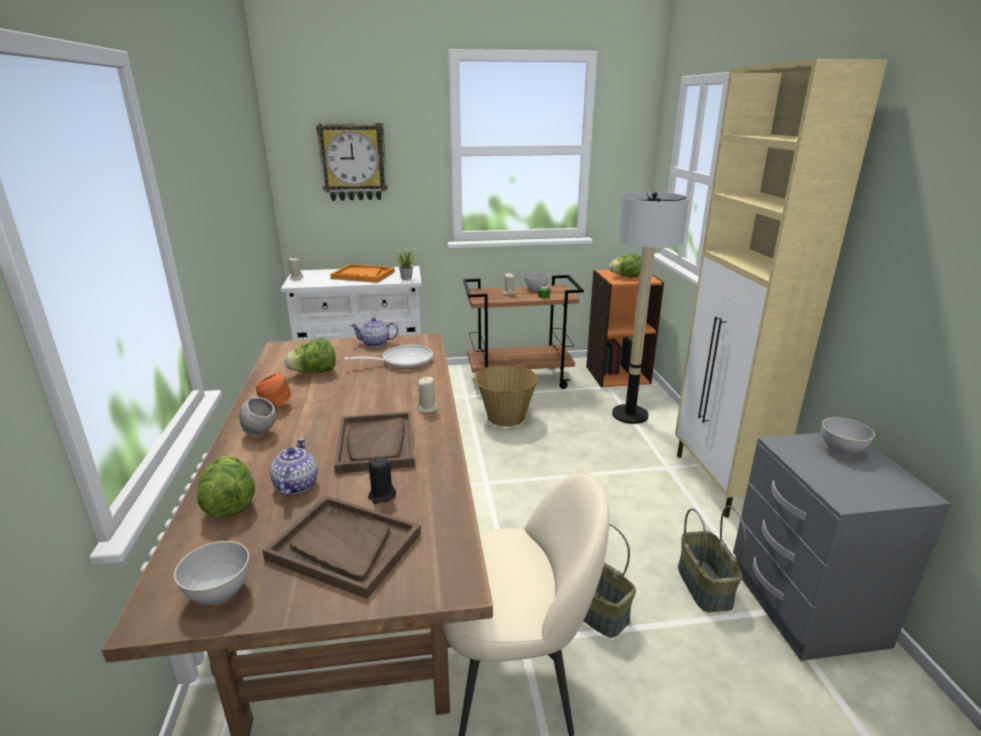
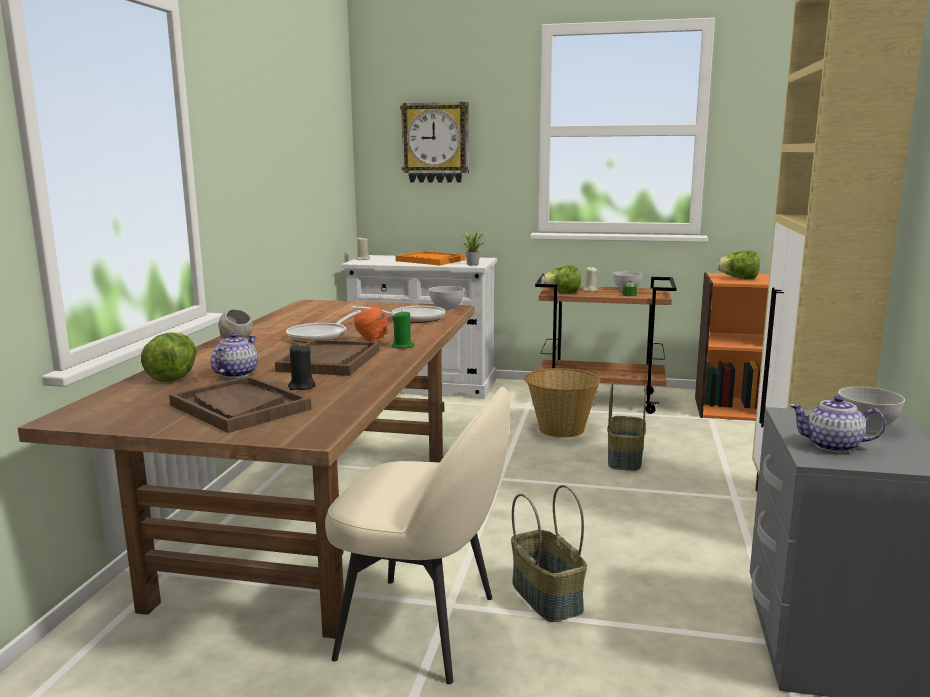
camera: 20 degrees right, 10 degrees down
(219, 593) = (120, 415): grey bowl -> grey bowl (446, 308)
(276, 405) = (267, 333): orange bowl -> orange bowl (371, 342)
(314, 372) = (321, 318): lettuce -> lettuce (562, 293)
(336, 404) = (321, 336): none -> frying pan
(376, 343) = (399, 306): teapot -> teapot (833, 446)
(427, 408) = (403, 346): beige candle -> green candle
(629, 414) = (719, 445): floor lamp -> none
(705, 586) = (702, 604): basket -> basket (625, 459)

